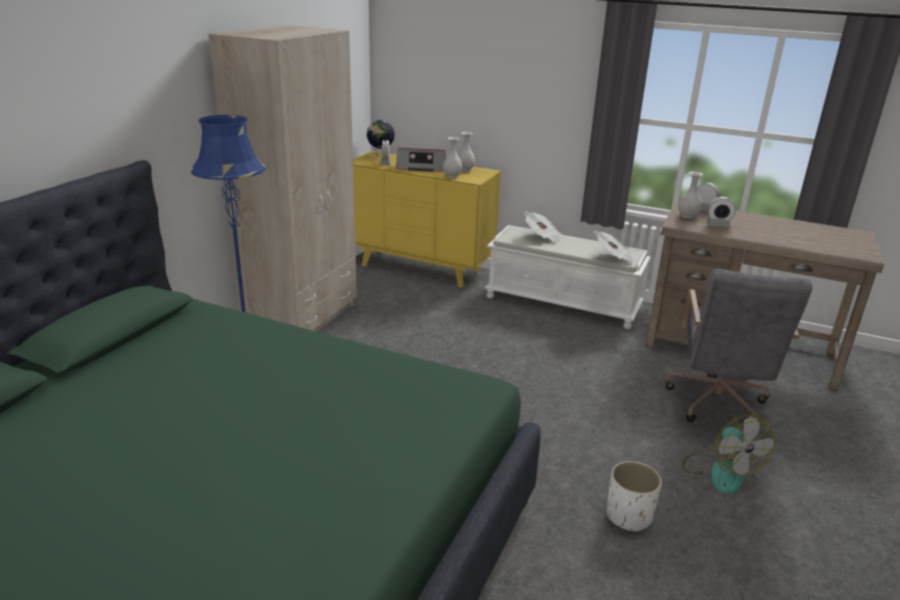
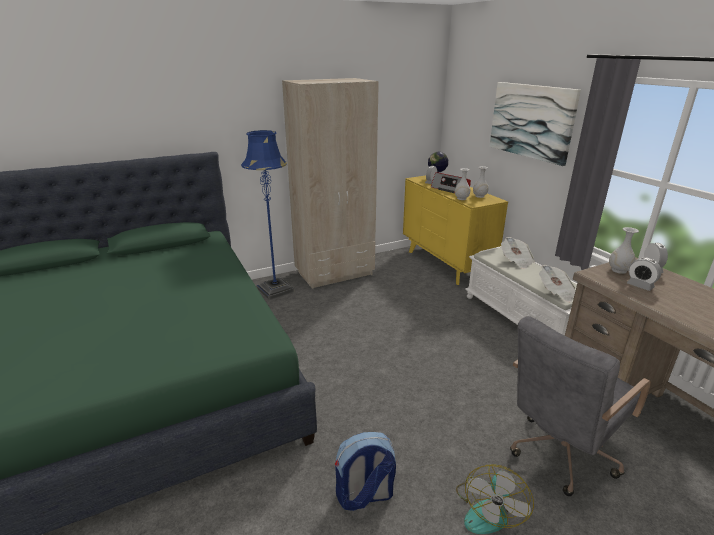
camera: 40 degrees right, 0 degrees up
(520, 71) = (531, 121): none -> picture
(628, 516) = (364, 496): white planter -> backpack

